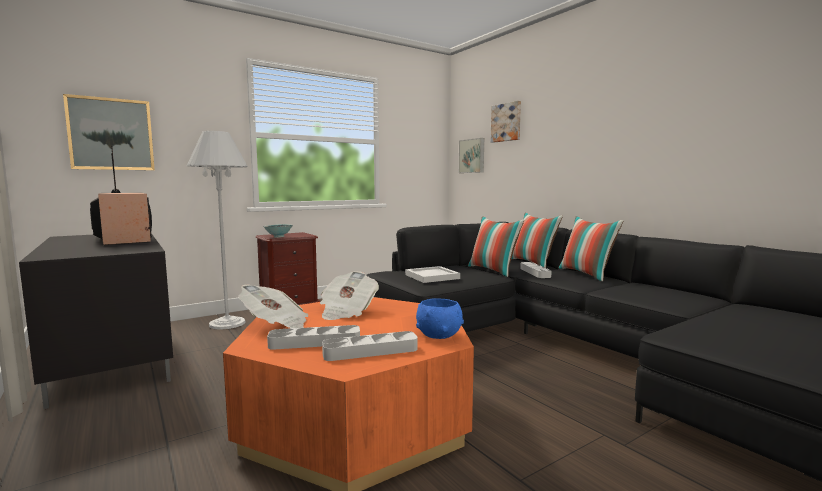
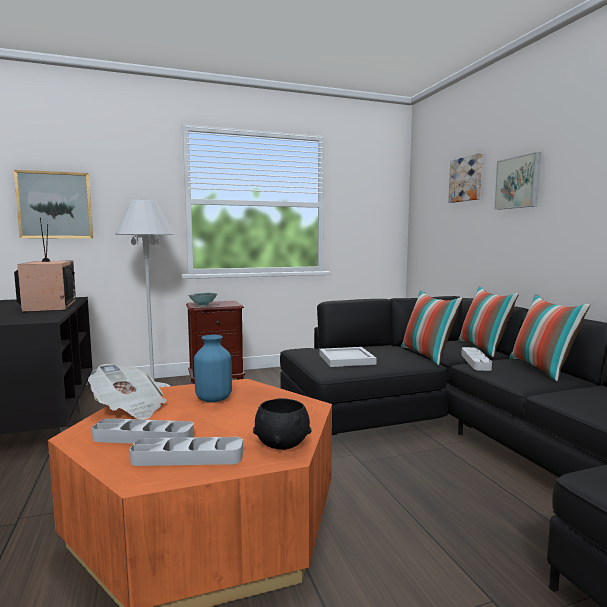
camera: 15 degrees right, 0 degrees up
(347, 311) = (213, 399): newspaper -> blue vase
(439, 336) = (281, 444): blue bowl -> black bowl
(472, 156) = (430, 218): picture -> picture (518, 182)

